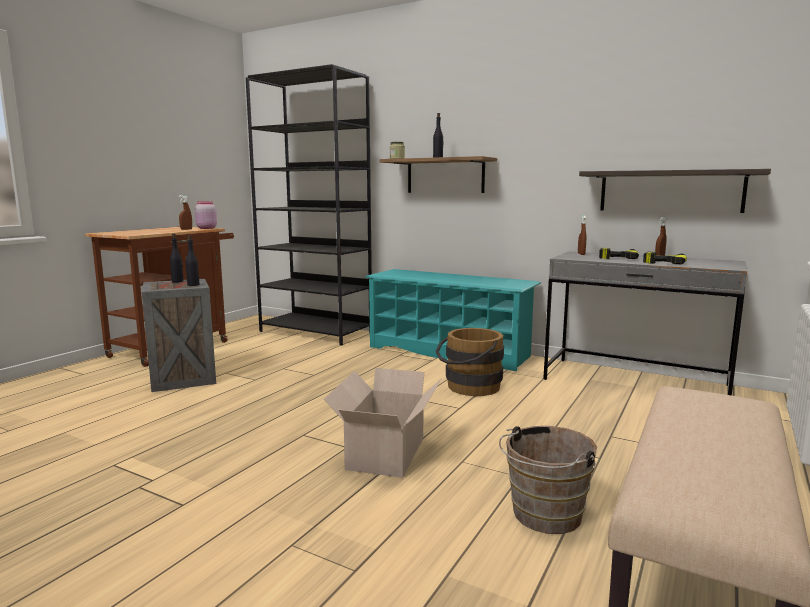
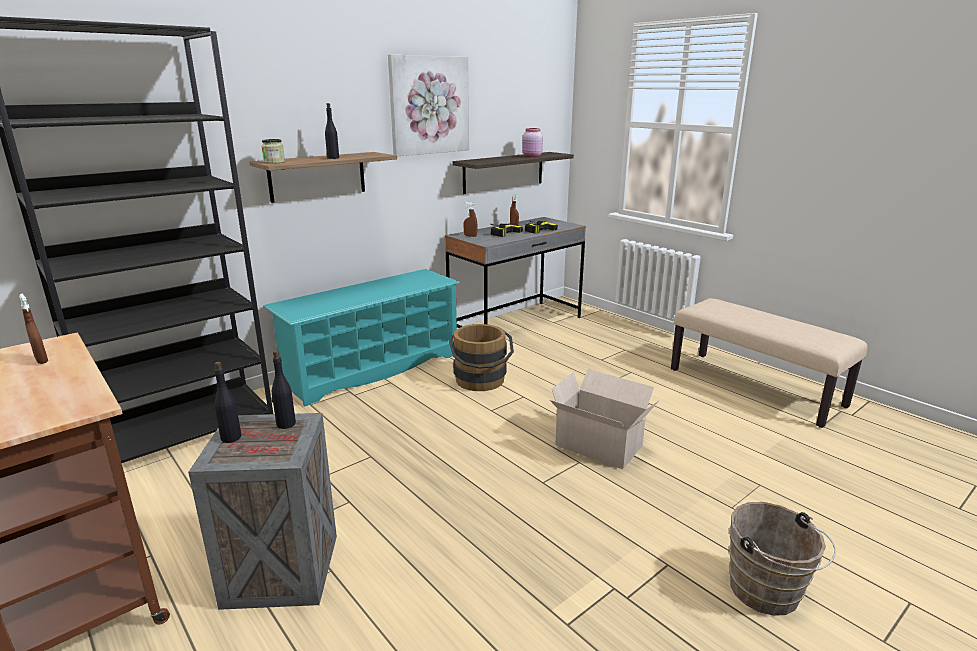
camera: 70 degrees left, 10 degrees up
(206, 228) = (49, 345): pink jar -> pink jar (532, 156)
(543, 516) = (700, 409): brown bucket -> brown bucket (768, 594)
(563, 113) = (429, 105): none -> picture

